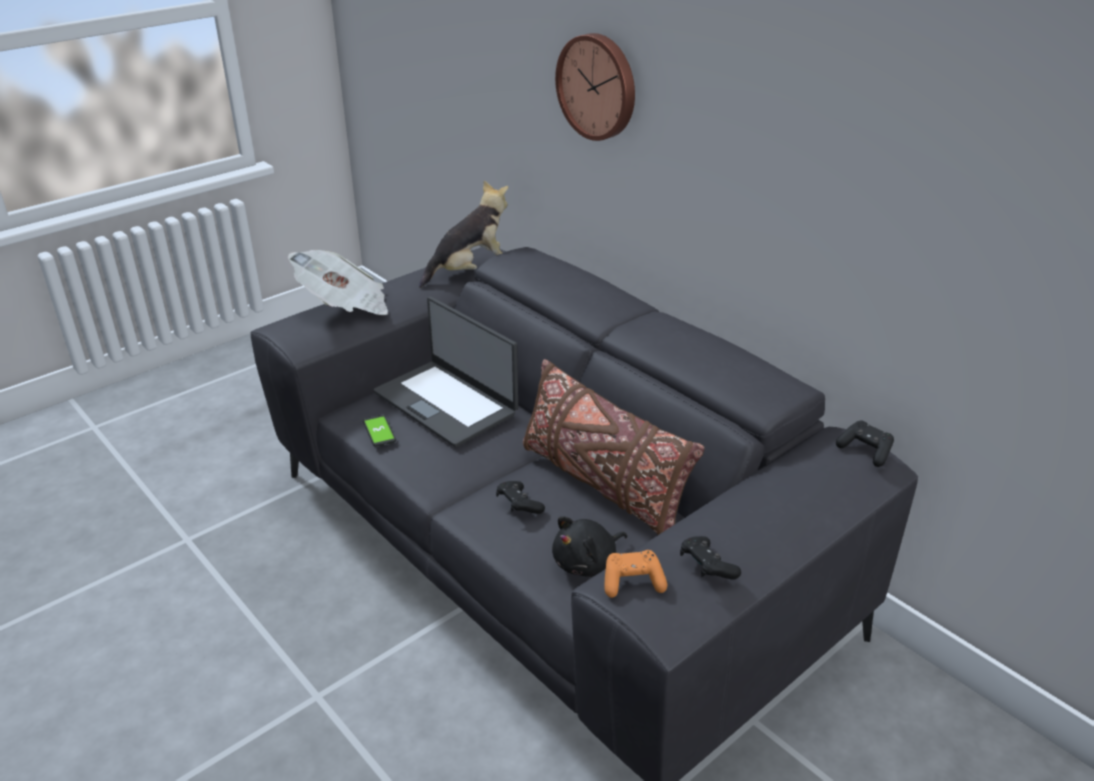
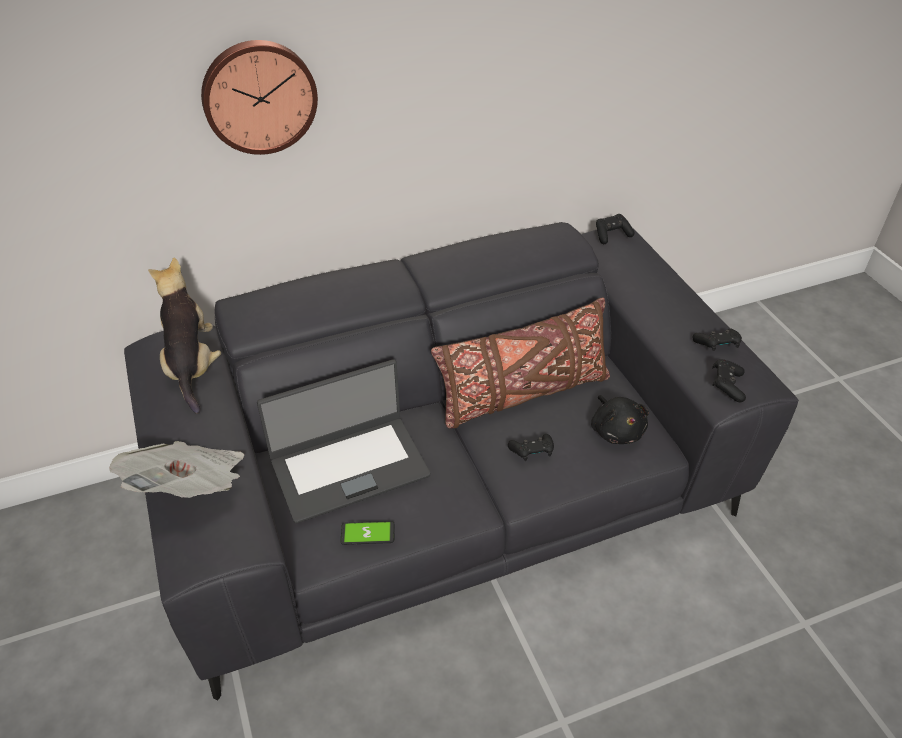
camera: 70 degrees left, 10 degrees up
(632, 582) = (726, 386): orange game controller -> black game controller

